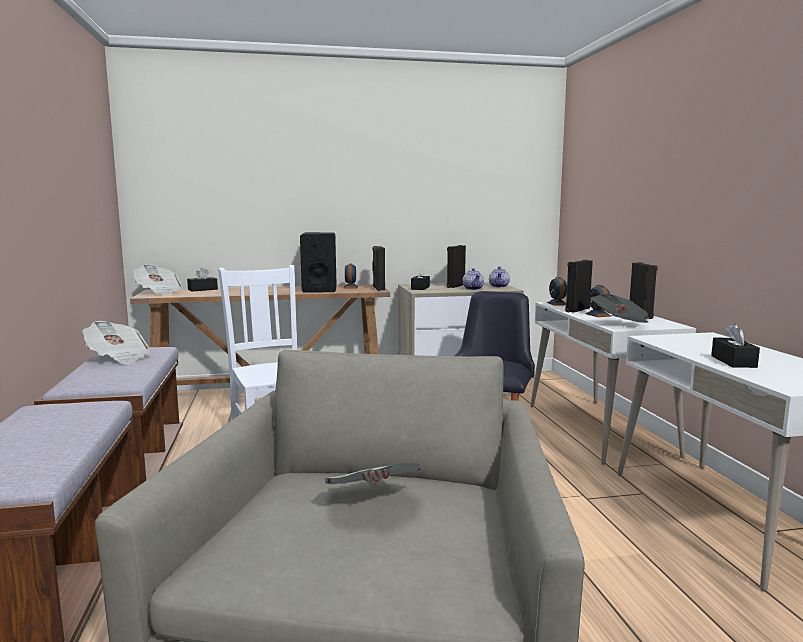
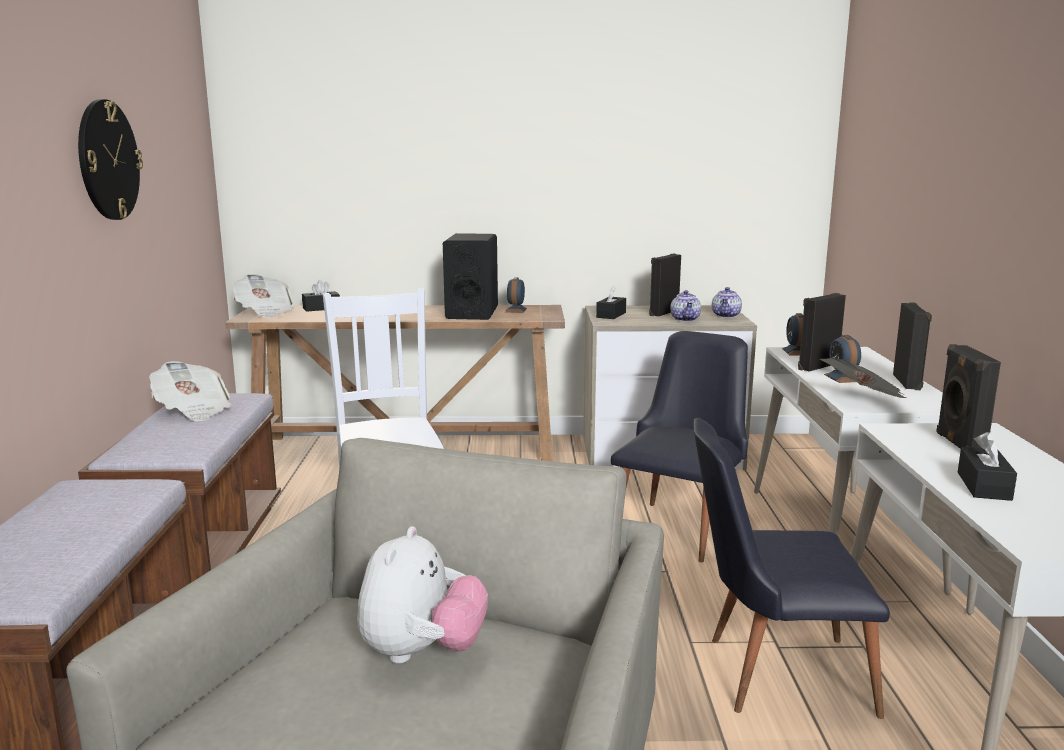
camera: 10 degrees right, 5 degrees up
(51, 160) = (108, 160): none -> wall clock
(372, 500) = (422, 652): newspaper -> plush toy
(378, 288) = (551, 314): black speaker -> black speaker (958, 444)
(589, 515) = (771, 673): none -> black chair

